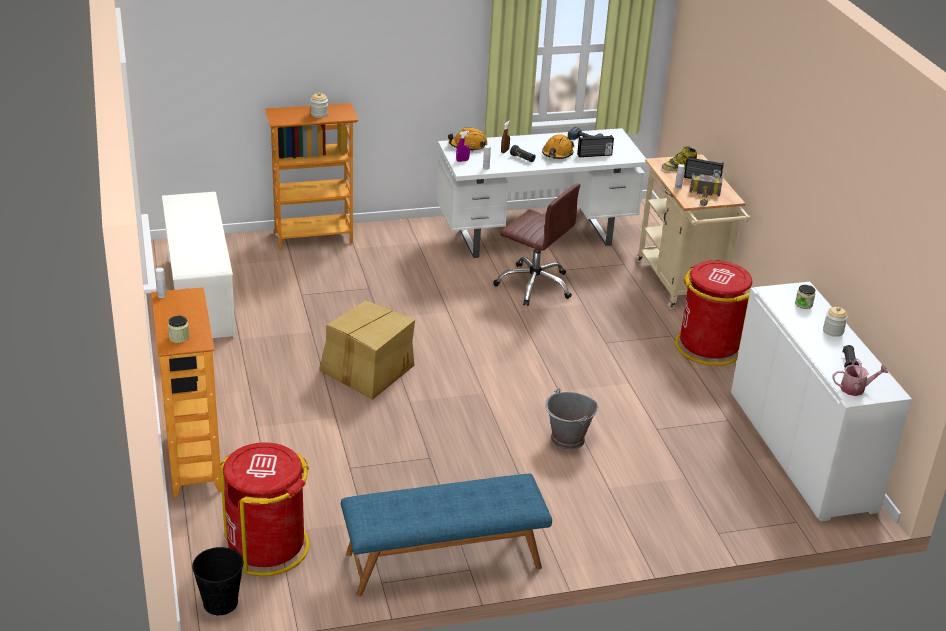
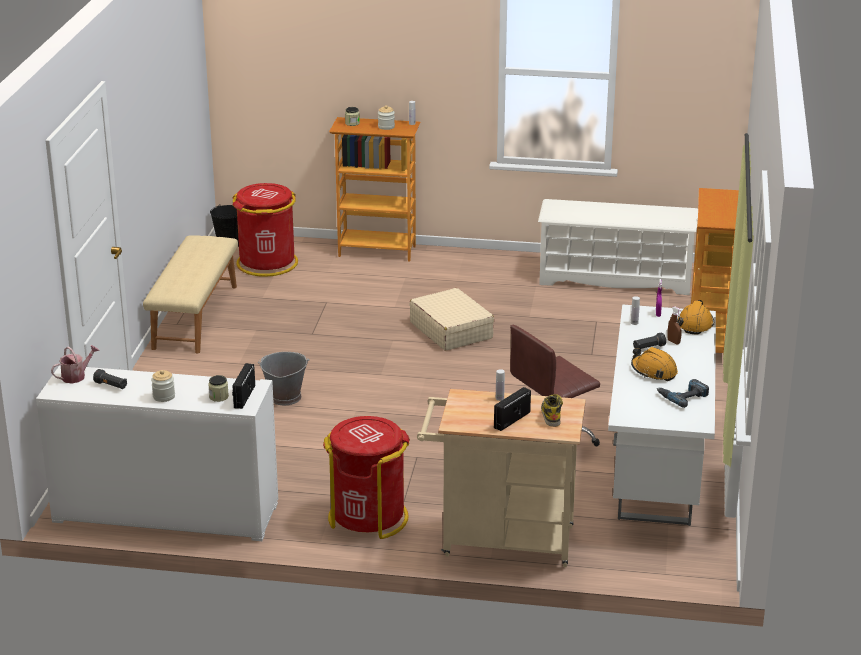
camera: 115 degrees right, 5 degrees down
(319, 114) = (717, 211): jar -> jar (386, 127)
(367, 370) = (451, 330): cardboard box -> beige suitcase
(443, 561) = (194, 316): blue bench -> beige bench
(594, 155) = (640, 393): radio -> radio (243, 396)
(703, 199) = (462, 406): hammer -> none
(856, 388) = (76, 376): watering can -> watering can turned 150 degrees counterclockwise

